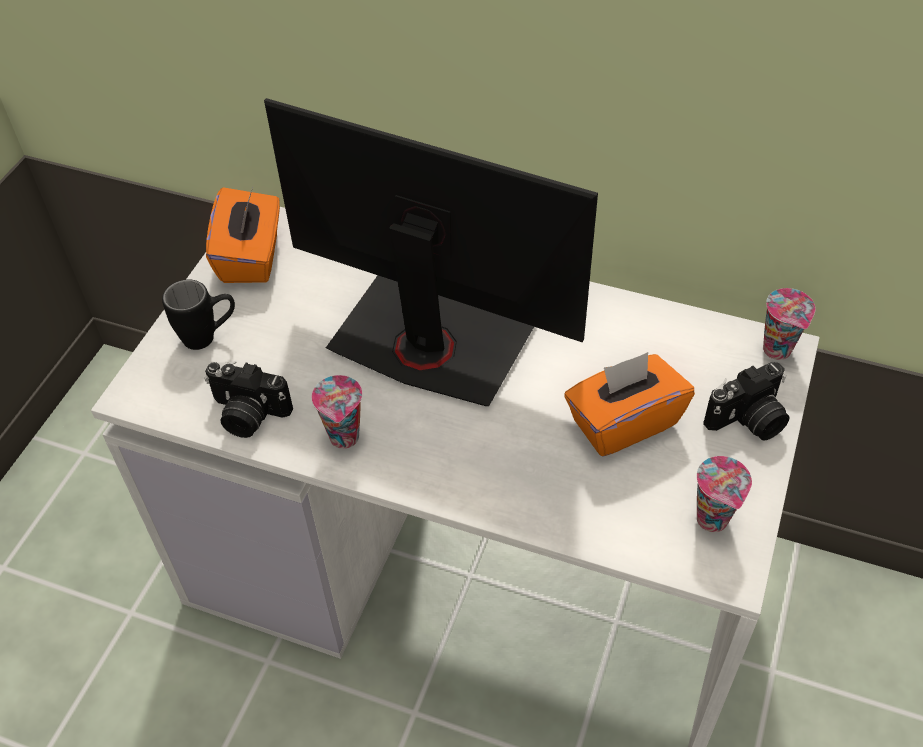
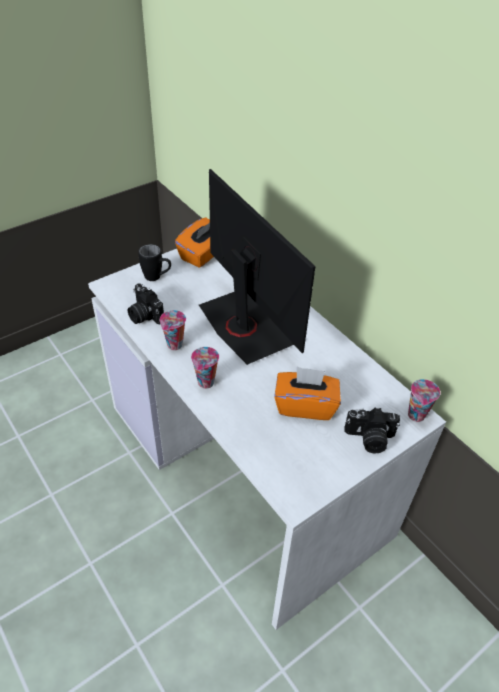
camera: 30 degrees right, 5 degrees down
(714, 520) = (309, 473): cup -> cup (206, 383)

